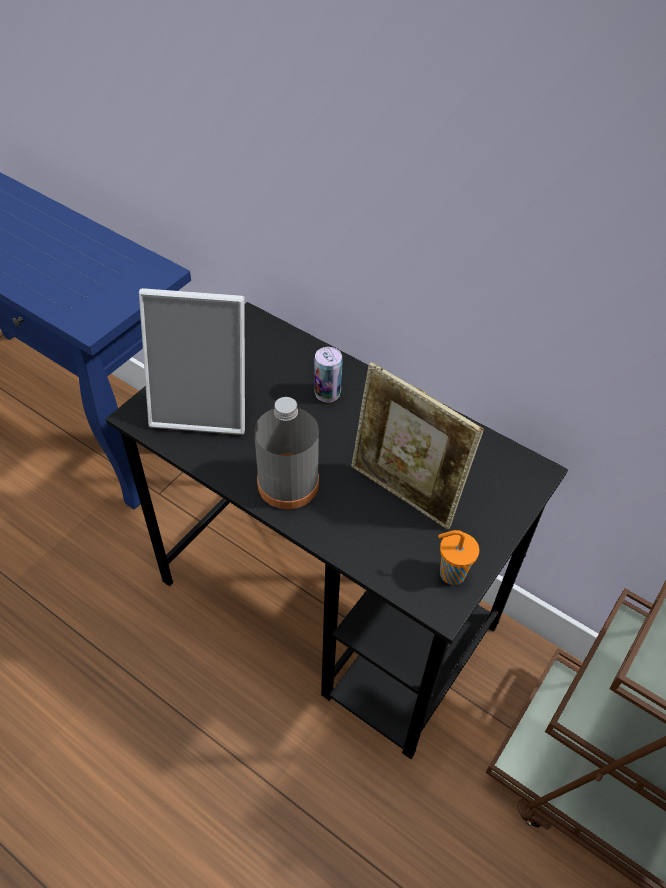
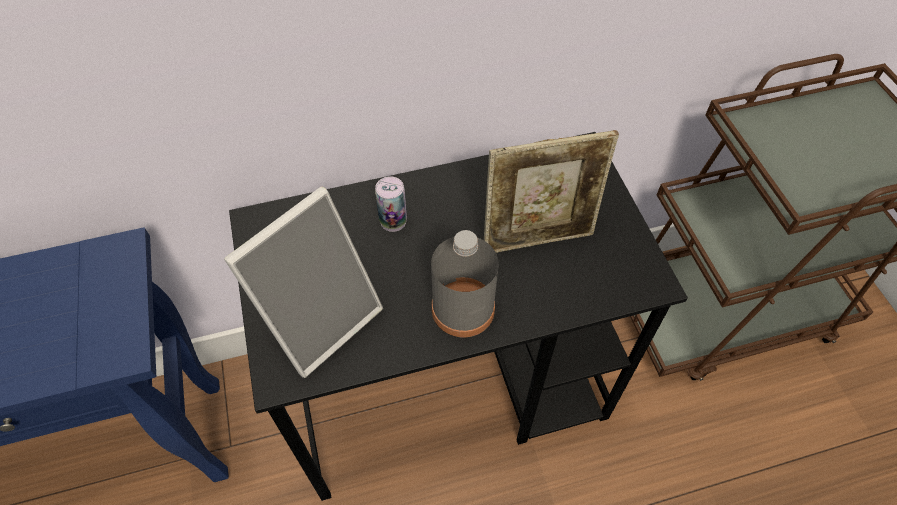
camera: 50 degrees left, 5 degrees up
(450, 573) = (632, 259): orange cup -> none

